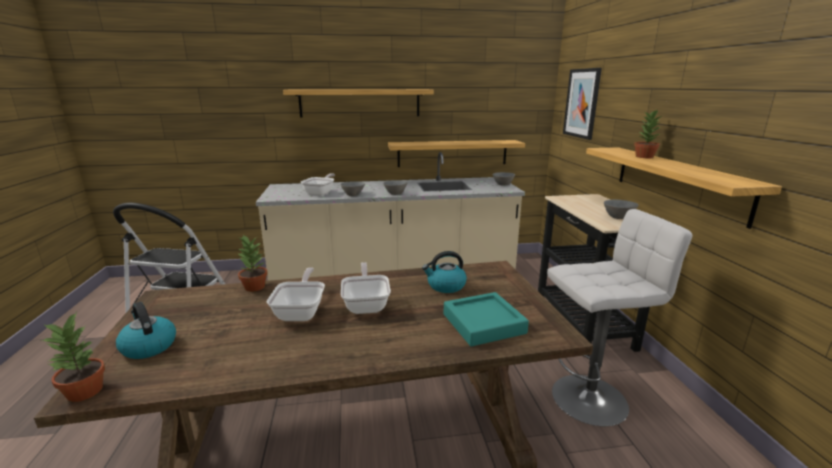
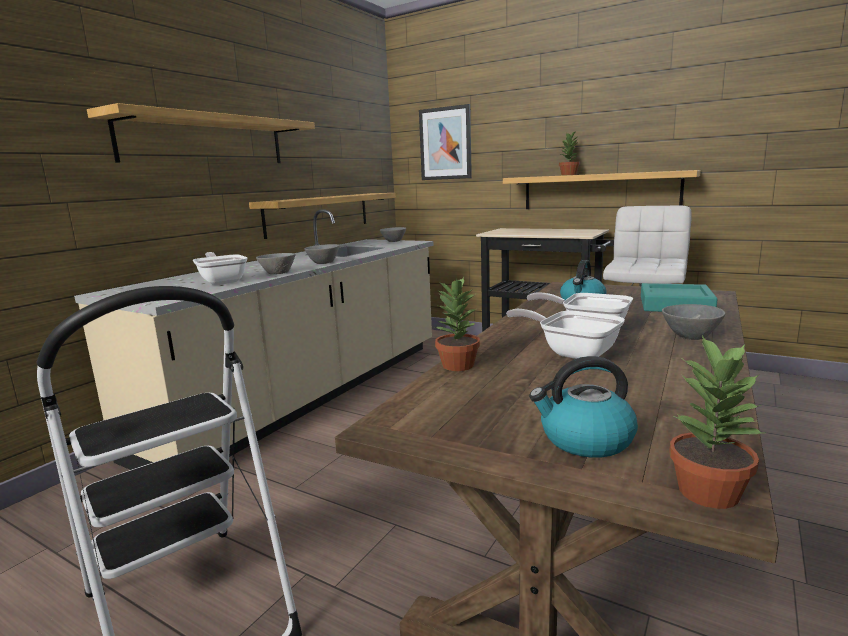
camera: 50 degrees left, 5 degrees down
(618, 217) = (567, 231): grey bowl -> grey bowl (689, 336)

